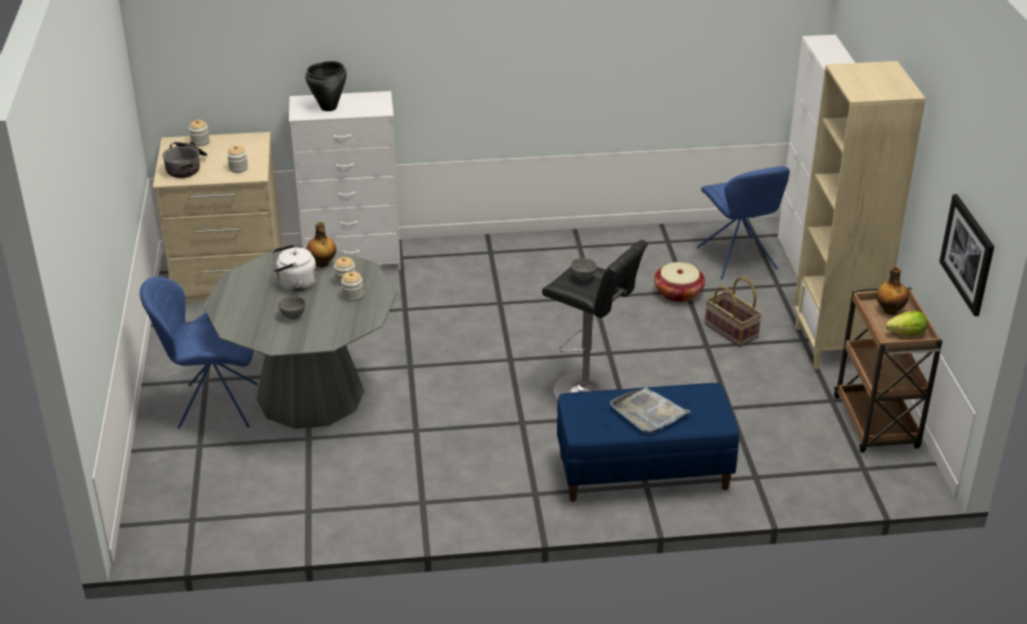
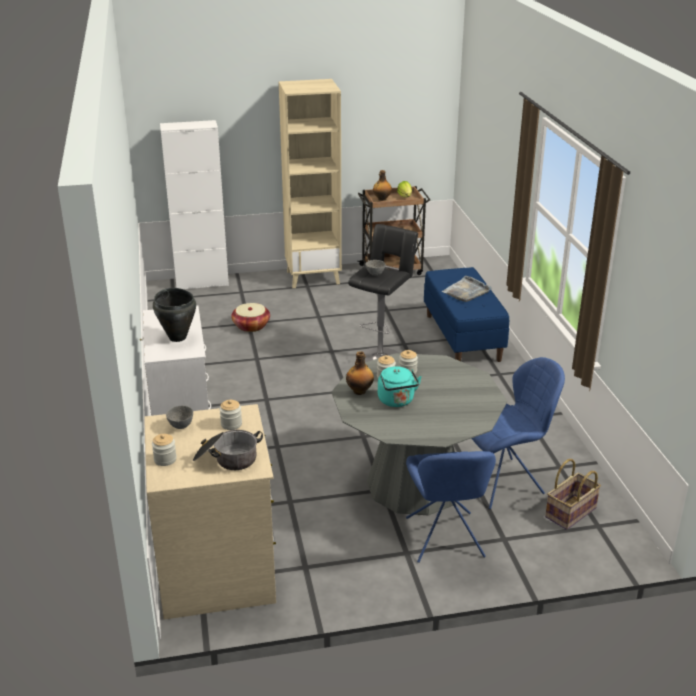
camera: 95 degrees left, 5 degrees down
(293, 316) = (447, 396): grey bowl -> grey bowl (181, 426)
(294, 284) = (397, 401): white kettle -> turquoise kettle
(730, 331) = (299, 308): basket -> basket (571, 513)
(737, 260) = (207, 304): blue chair -> blue chair (504, 482)
(968, 254) = (414, 128): picture -> none

